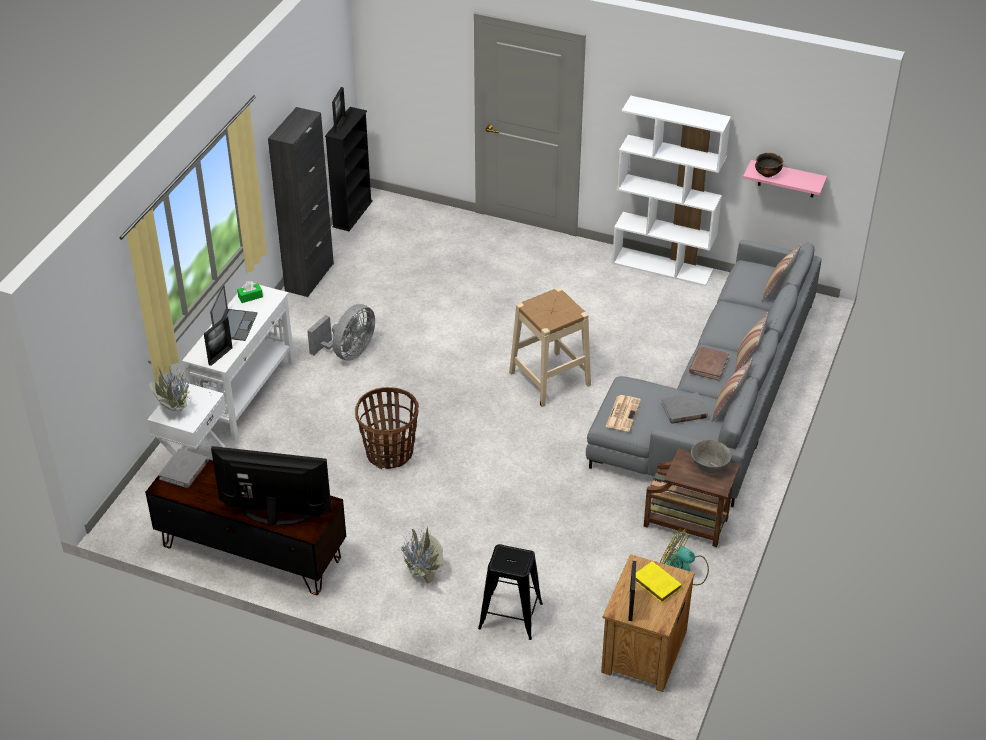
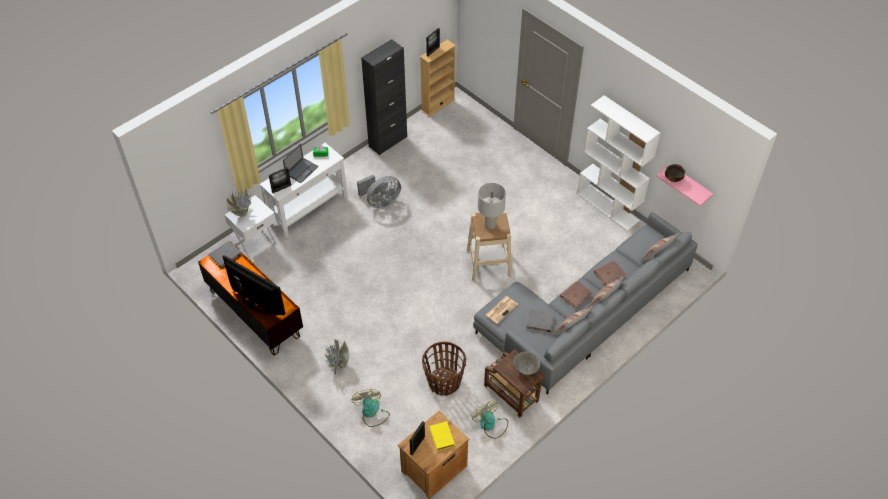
camera: 25 degrees right, 10 degrees up
(352, 214) = (438, 105): black bookcase -> beige bookcase
(389, 453) = (365, 278): basket -> basket (444, 382)
(510, 616) = (371, 413): black stool -> fan
(550, 310) = (490, 225): none -> grey table lamp
(733, 327) = (609, 274): none -> brown book

